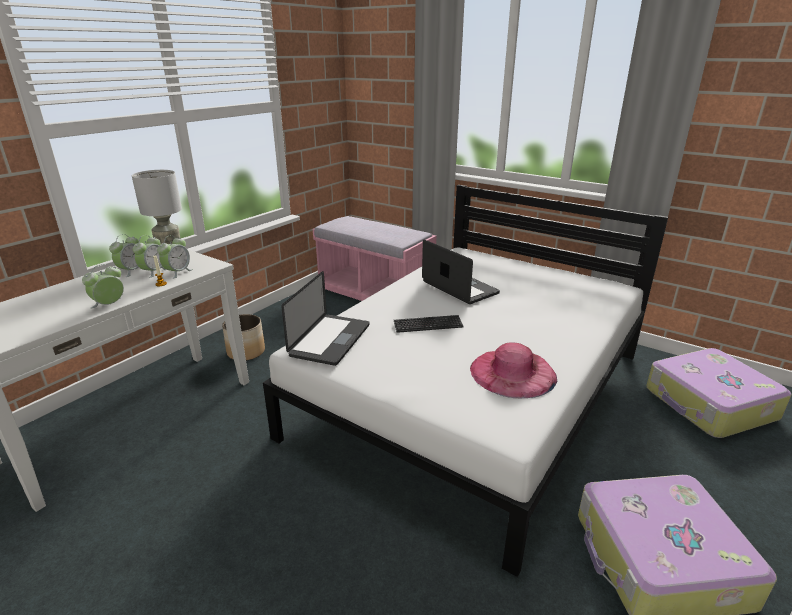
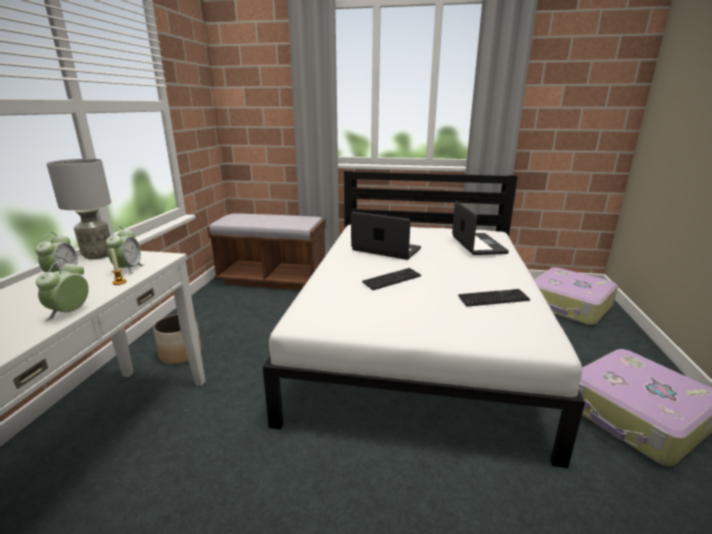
camera: 25 degrees left, 5 degrees down
(153, 272) = (95, 273): alarm clock -> none
(330, 340) = (321, 308): laptop -> laptop (478, 245)
(374, 293) = (273, 279): pink bench -> brown bench
(512, 372) = (493, 299): pink hat -> keyboard

